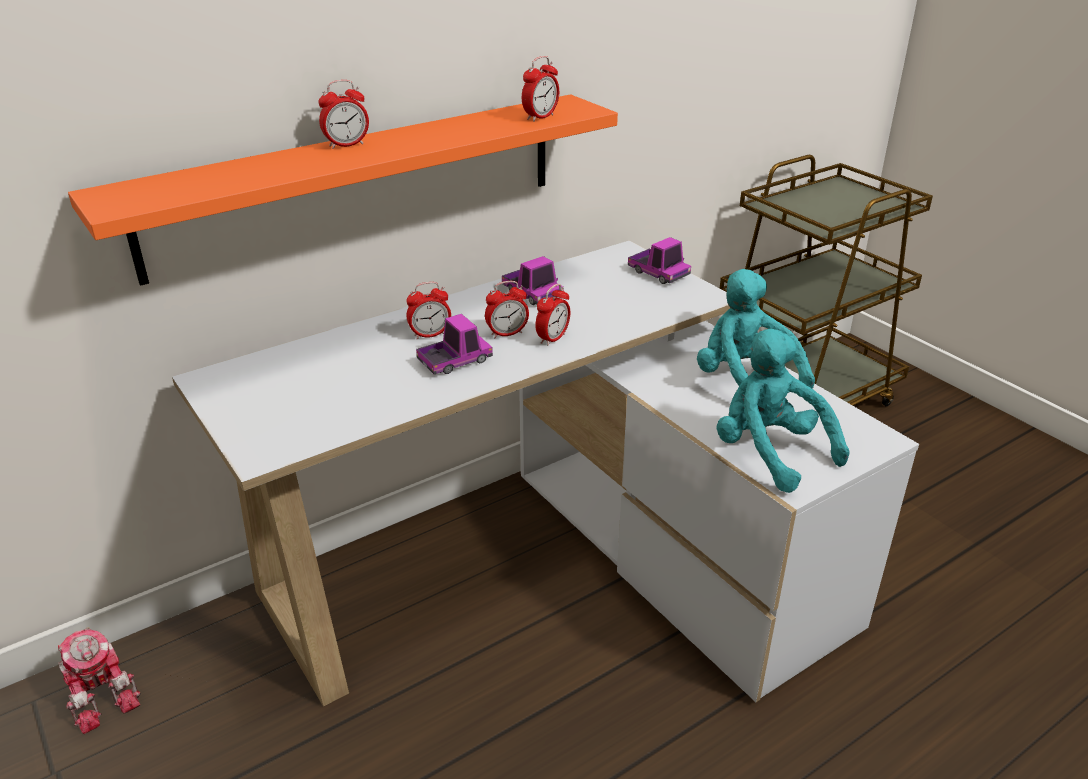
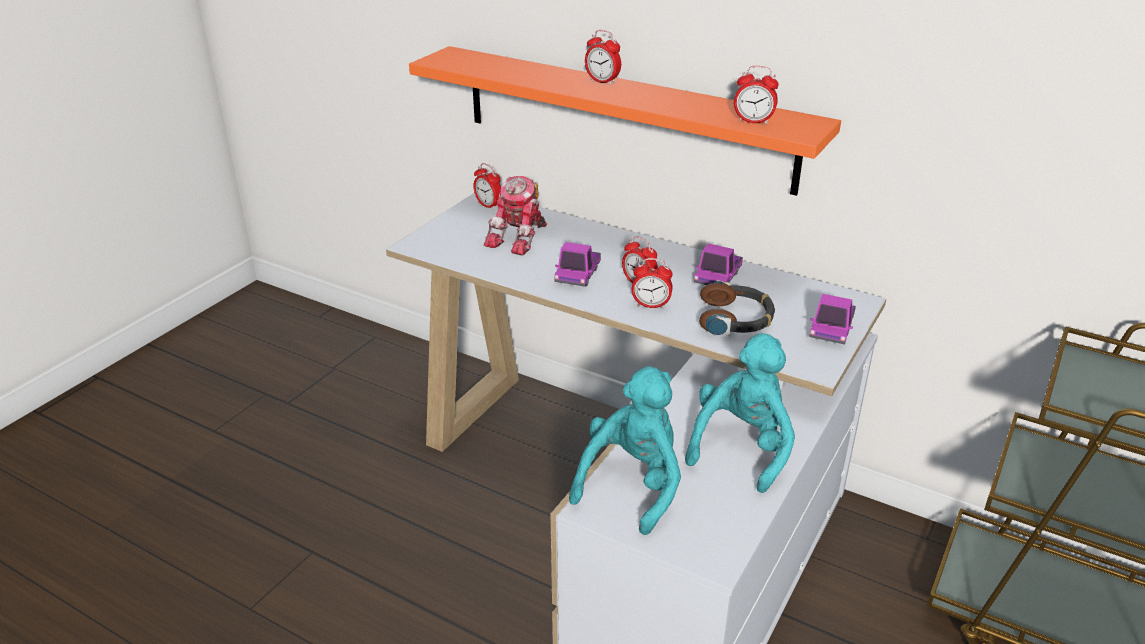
camera: 65 degrees right, 0 degrees up
(103, 693) = (392, 357): toy robot -> toy robot (520, 238)
(430, 335) = (606, 254): alarm clock -> alarm clock (488, 206)
(455, 361) = (578, 274): toy truck -> toy truck turned 75 degrees clockwise
(610, 306) = (735, 319): none -> headphones

